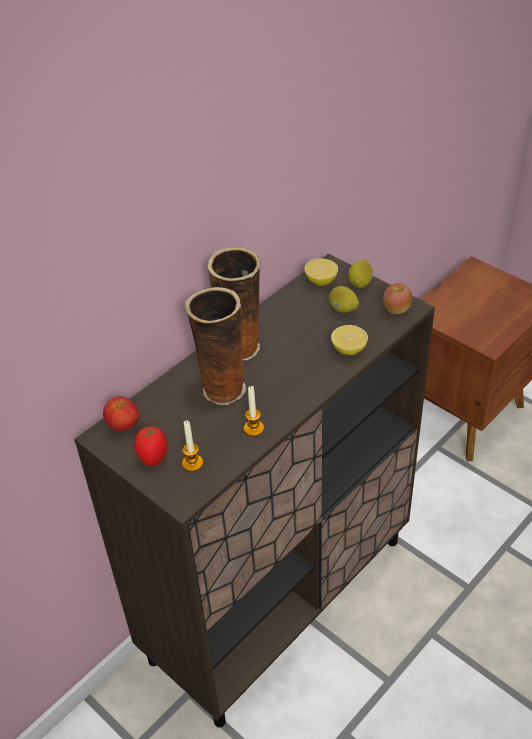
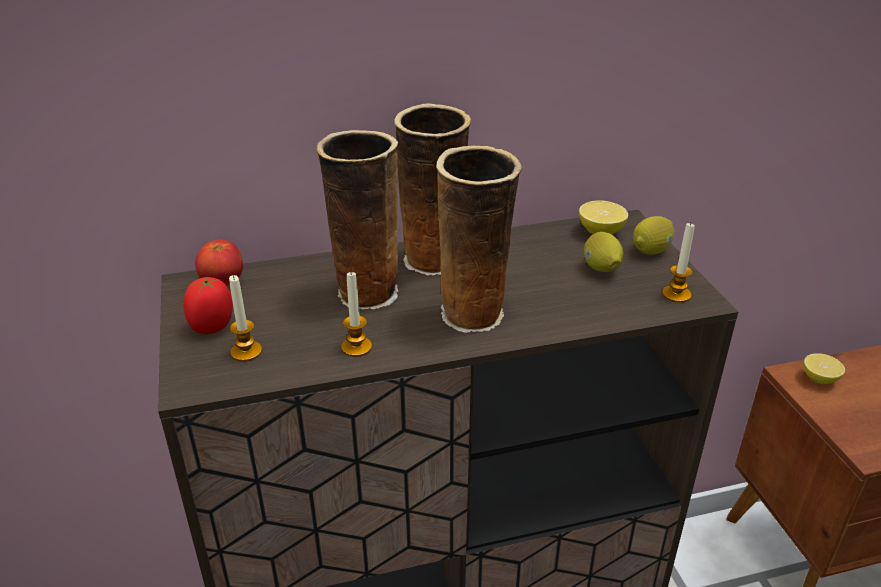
camera: 30 degrees right, 10 degrees down
(299, 374) = (475, 314): none -> vase
(348, 349) = (567, 313): lemon -> lemon (819, 379)
(396, 310) = (676, 294): apple -> candle

